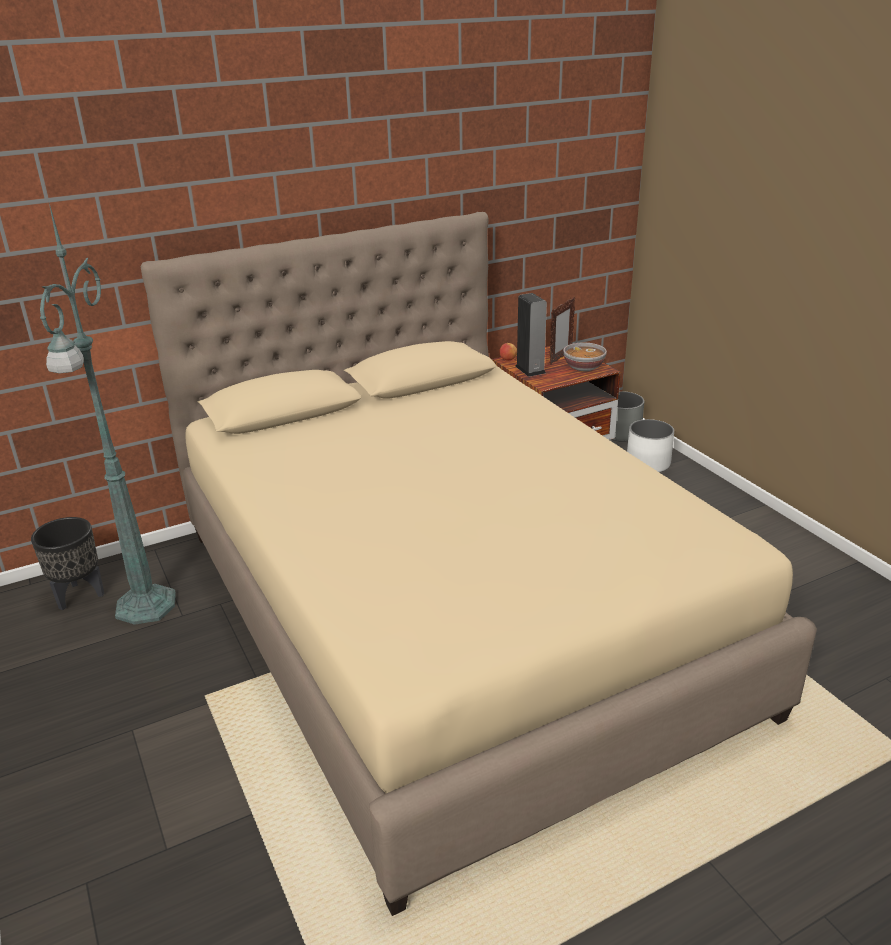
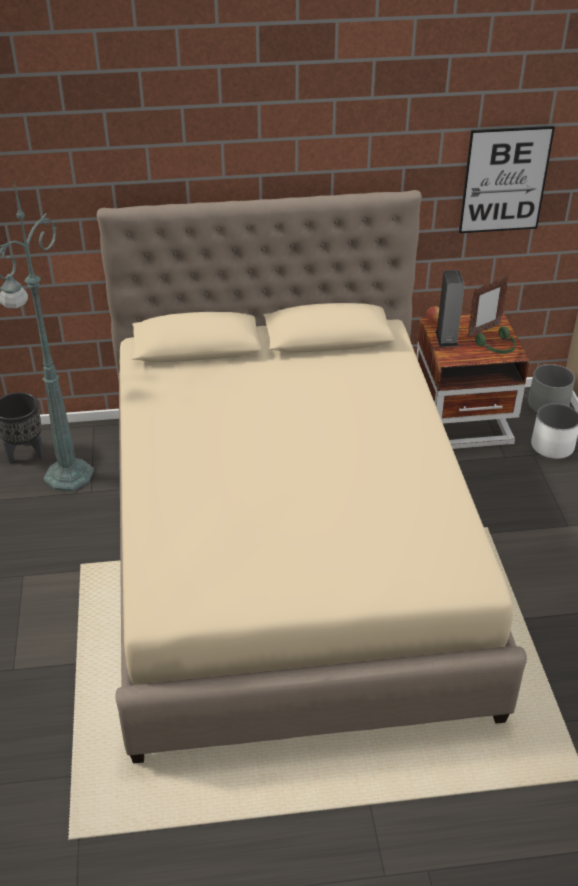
camera: 20 degrees right, 10 degrees up
(555, 199) = (504, 180): none -> picture
(583, 367) = (497, 347): bowl -> green headphones

